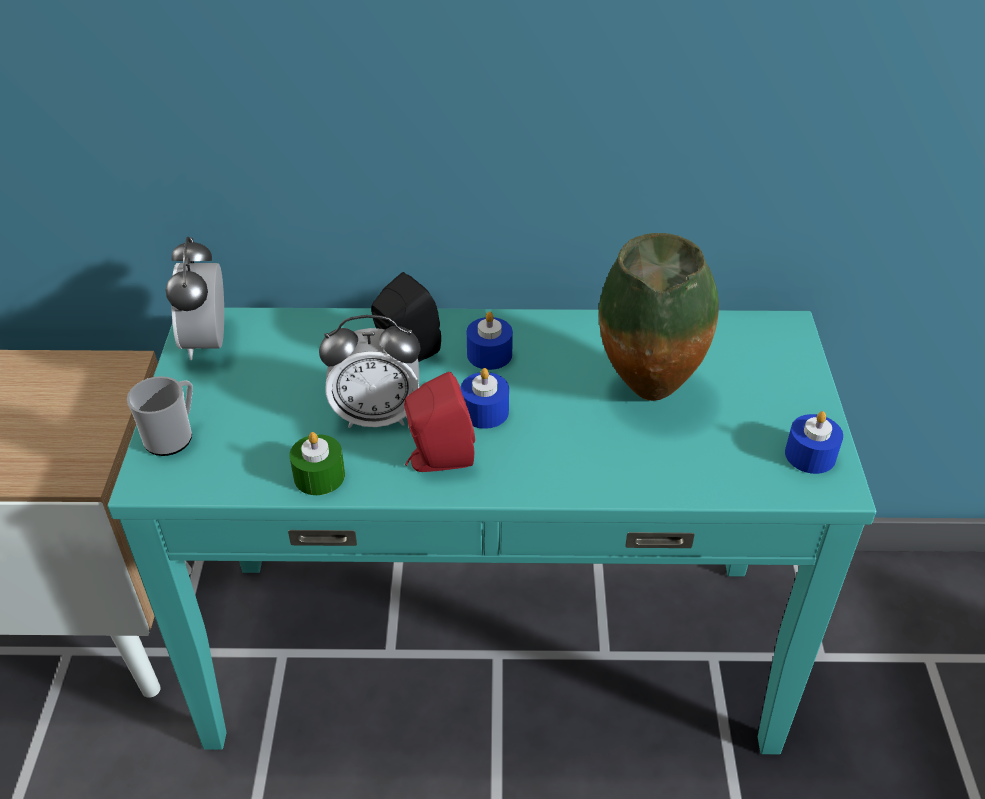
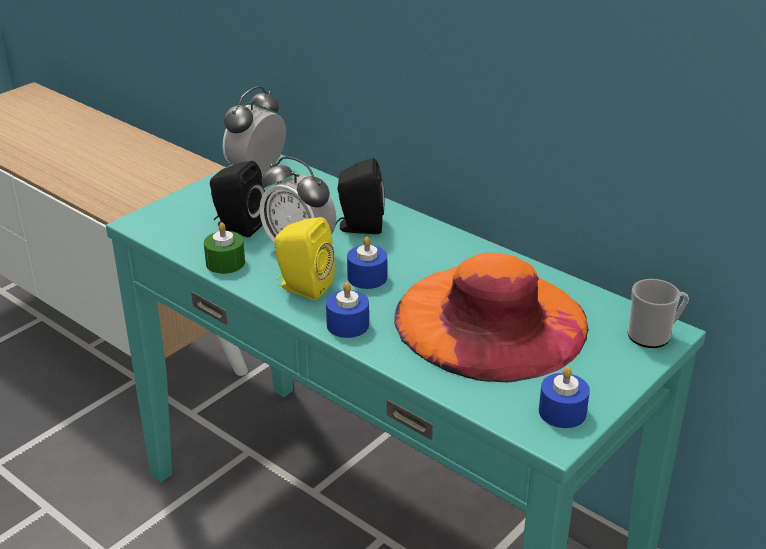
camera: 40 degrees right, 10 degrees down
(173, 436) = (178, 208): mug -> mug (653, 335)
(275, 424) = (237, 227): none -> black speaker
(437, 459) = (302, 287): red speaker -> yellow speaker
(489, 354) = (415, 249): blue candle -> blue candle (347, 325)
(648, 395) = (491, 320): vase -> orange hat

